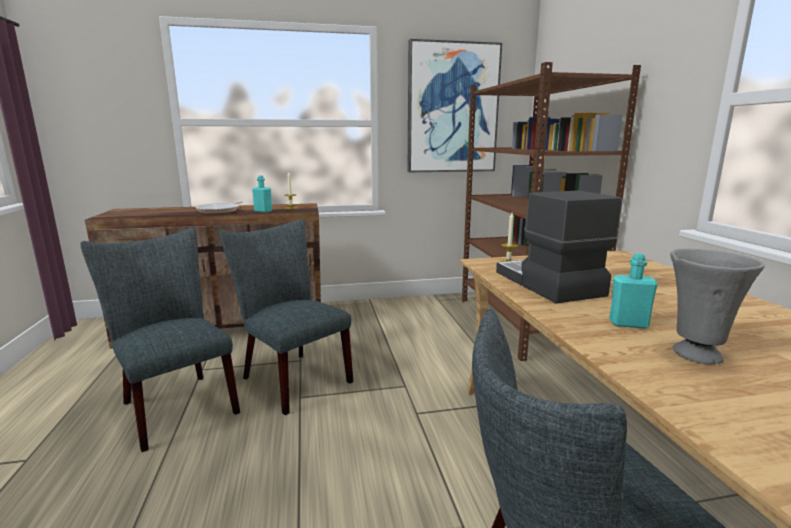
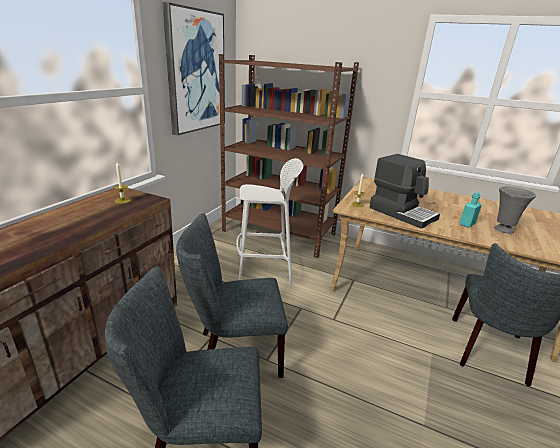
camera: 55 degrees left, 10 degrees up
(220, 211) = (57, 231): frying pan -> none
(263, 211) = (112, 214): turquoise bottle -> none
(439, 343) = (265, 269): none -> white stool
(547, 284) = (402, 213): coffee machine -> coffee machine turned 150 degrees counterclockwise

